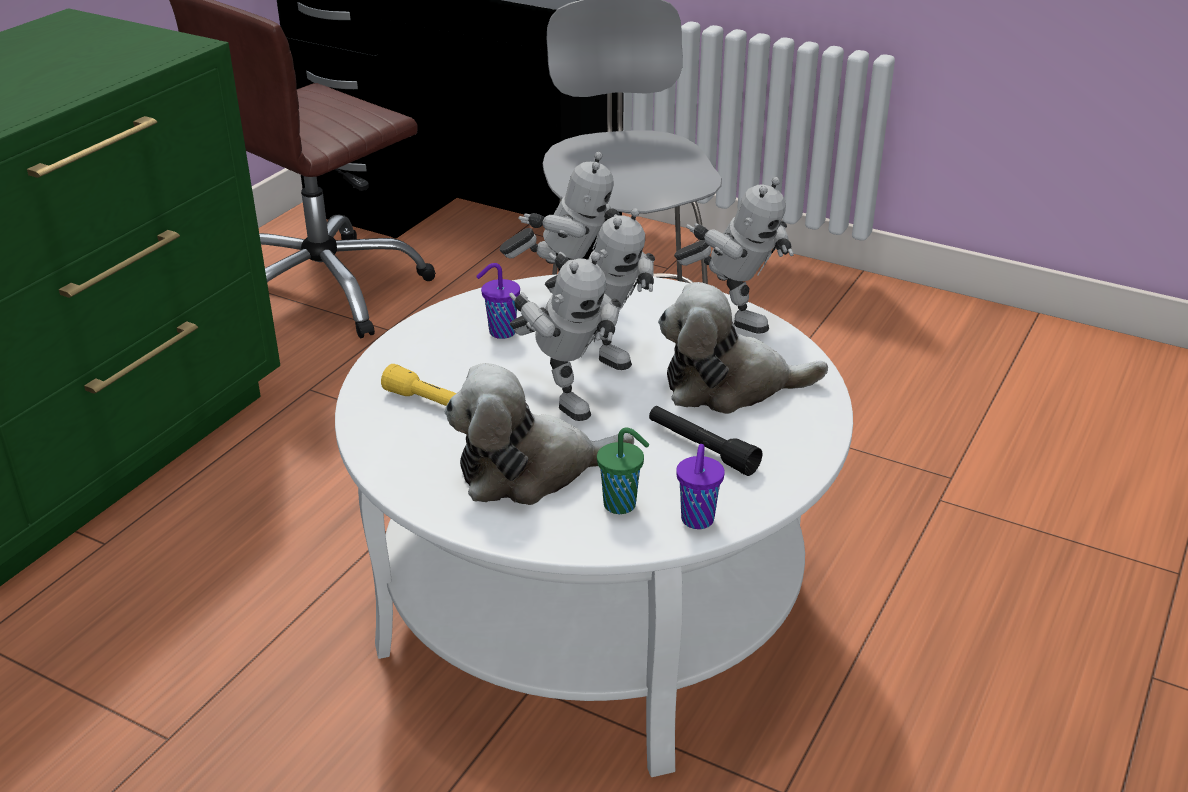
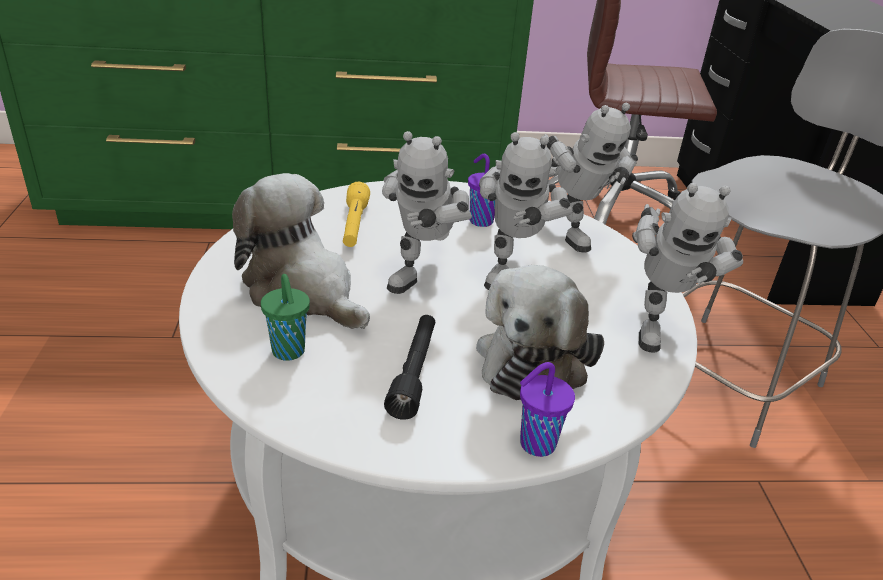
camera: 55 degrees right, 0 degrees up
(697, 521) = (295, 405): purple cup -> purple cup (535, 444)
(729, 386) = (535, 359): plush toy -> plush toy turned 120 degrees counterclockwise

